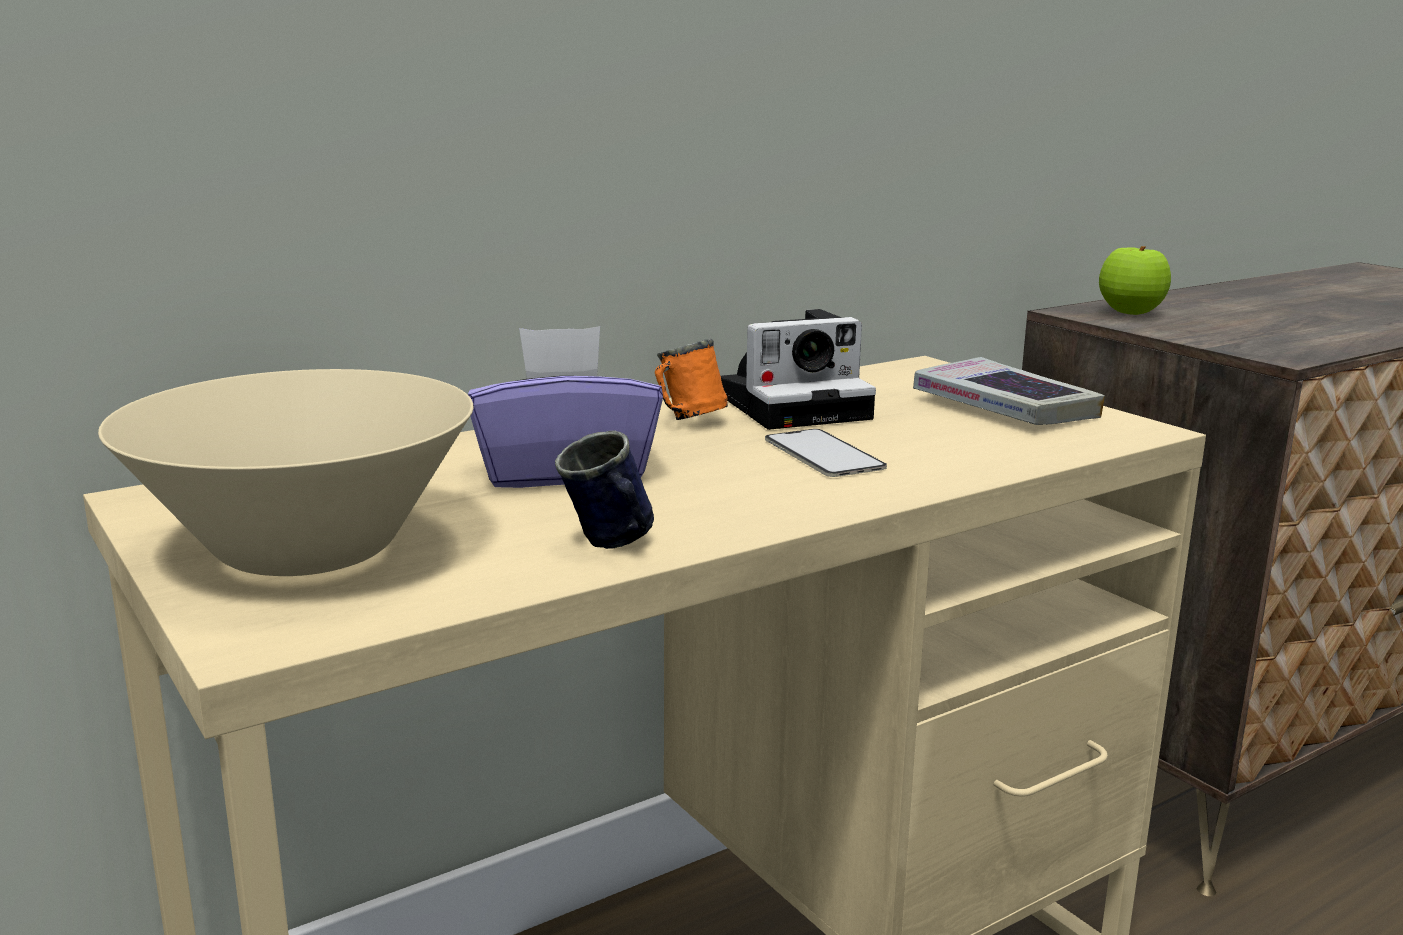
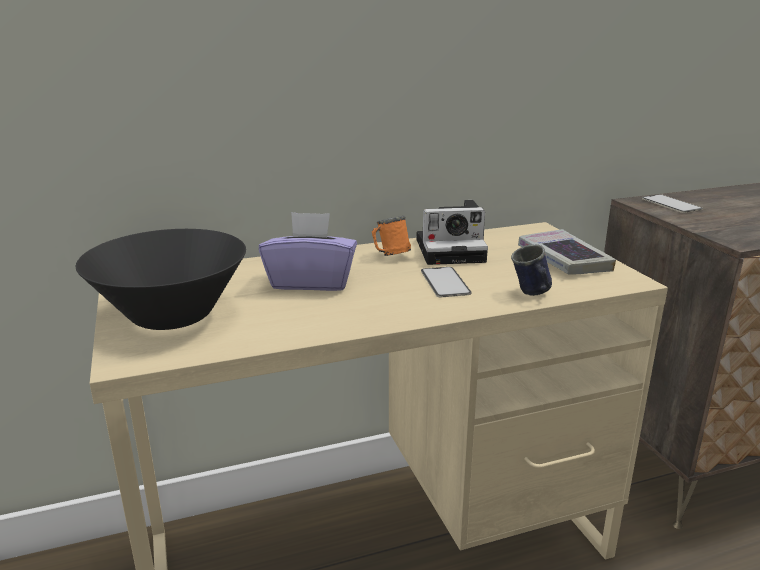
camera: 15 degrees right, 5 degrees up
(307, 550) = (172, 315): beige bowl -> black bowl
(612, 546) = (306, 328): blue mug -> blue mug (532, 294)
(1130, 313) = (671, 204): apple -> phone

